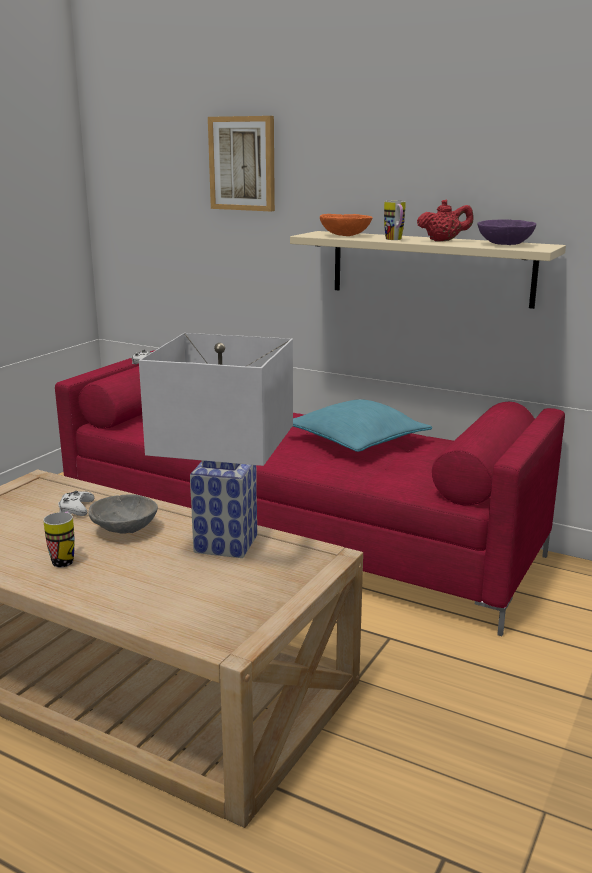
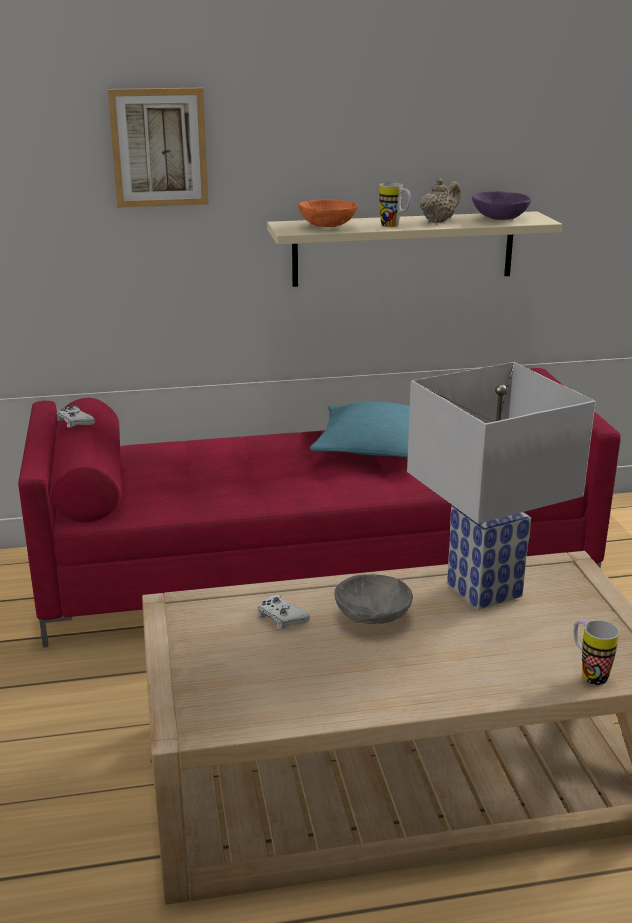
camera: 40 degrees left, 5 degrees up
(65, 559) = (385, 669): mug -> mug (588, 673)
(443, 241) = (438, 221): red teapot -> beige teapot

